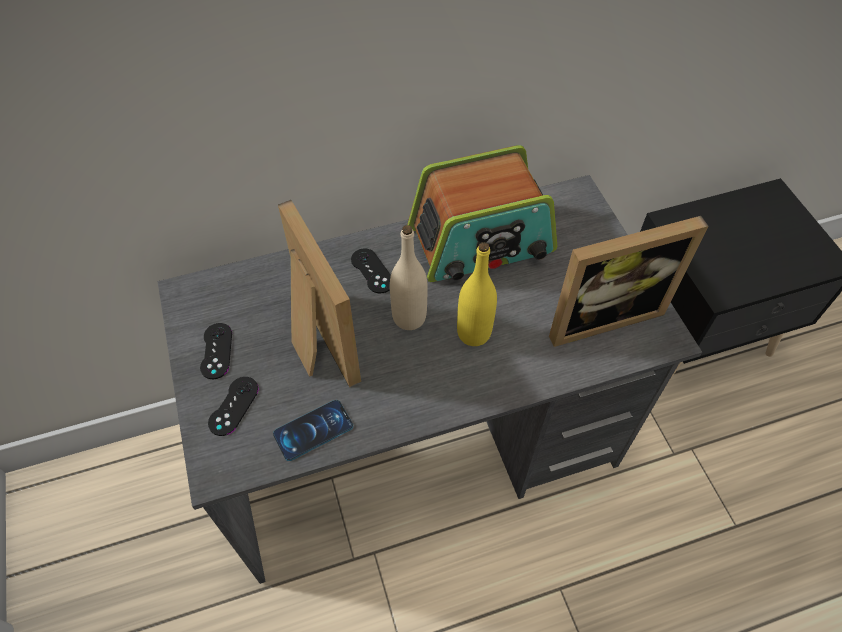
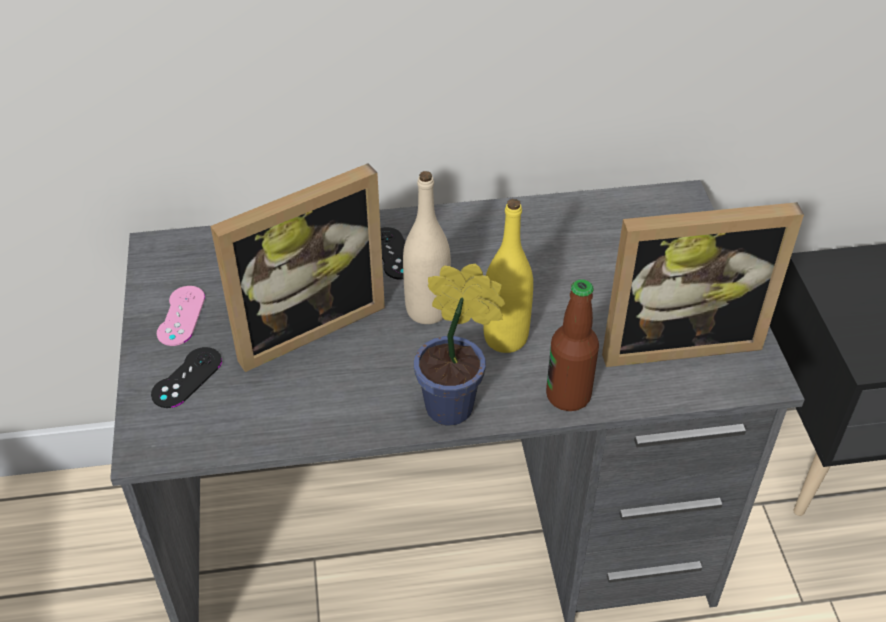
camera: 10 degrees right, 10 degrees down
(216, 351) = (181, 316): black game controller -> pink game controller
(313, 430) = (277, 417): phone -> none
(315, 342) = (303, 322): picture frame -> picture frame turned 75 degrees clockwise
(449, 400) = (456, 408): none -> potted plant
(481, 241) = (540, 238): radio -> none
(531, 376) = (568, 395): none -> bottle

